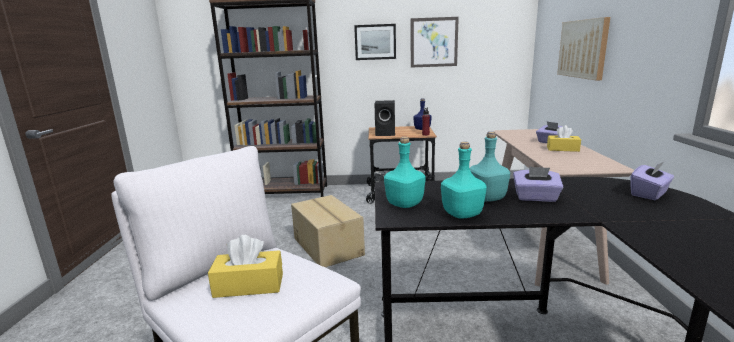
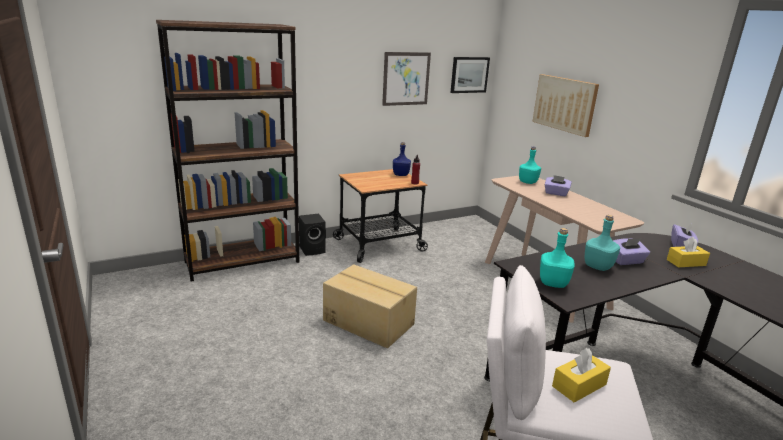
camera: 30 degrees left, 5 degrees up
(375, 42) = (347, 76): picture -> picture (469, 74)
(386, 133) = (372, 184): black speaker -> black speaker (313, 249)
(462, 214) = (604, 286): turquoise bottle -> turquoise bottle (528, 182)
(562, 149) = (573, 201): yellow tissue box -> yellow tissue box (686, 262)

